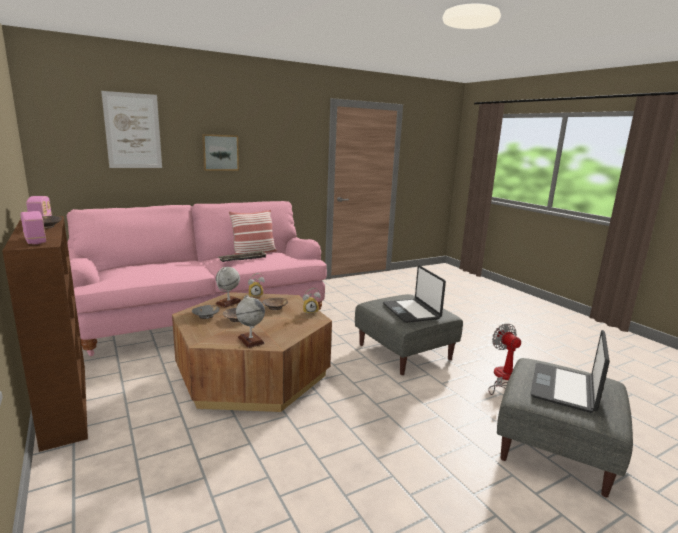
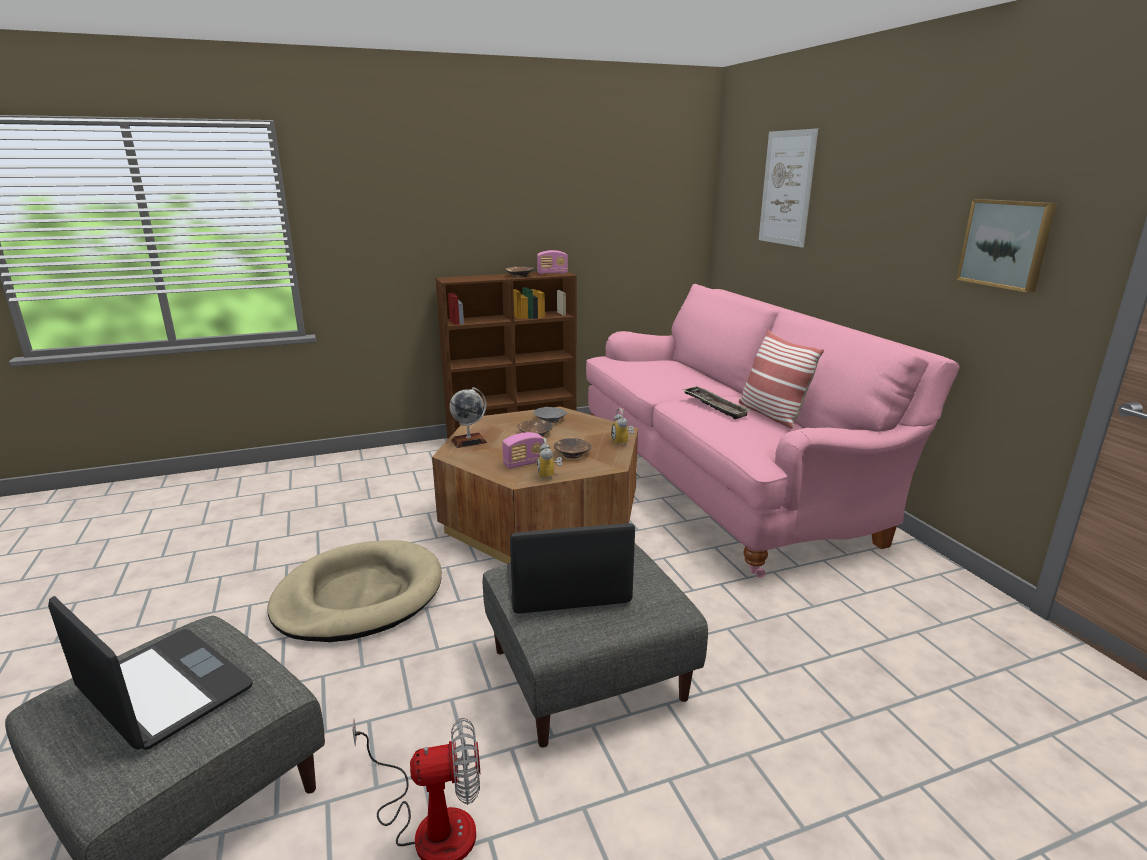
camera: 100 degrees right, 5 degrees up
(35, 240) = (464, 278): radio -> radio (524, 463)
(220, 152) = (877, 229): picture -> picture (1006, 244)
(228, 302) = (594, 428): globe -> none
(375, 435) = (359, 596): none -> beige dog bed

